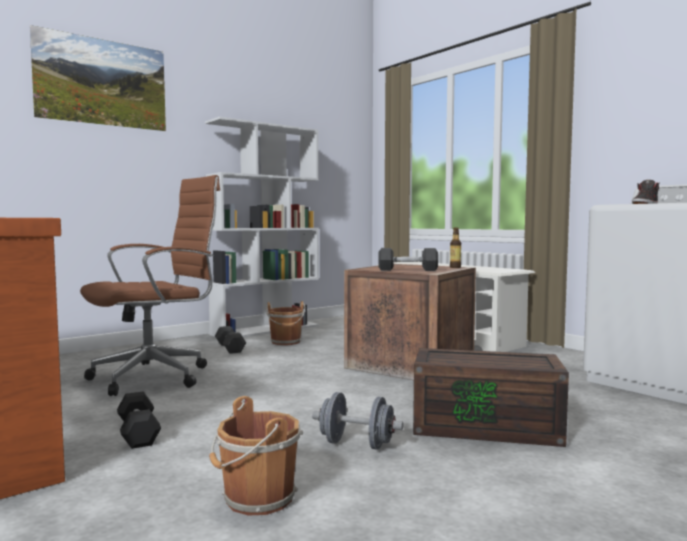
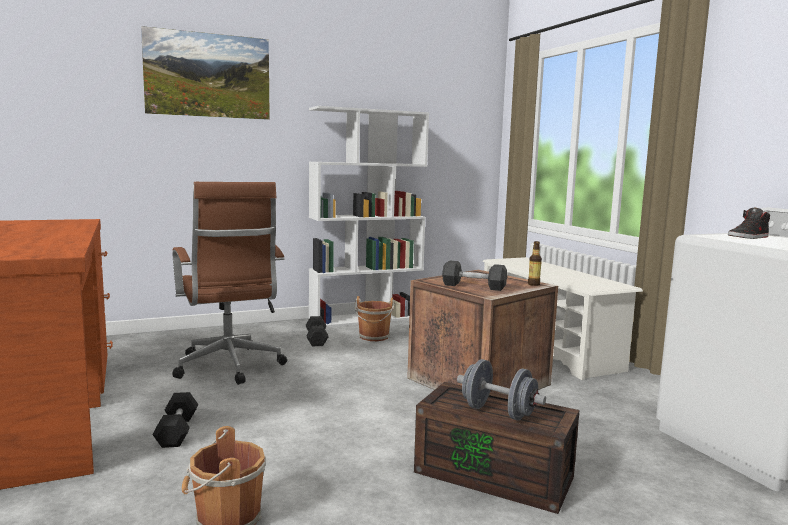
camera: 15 degrees right, 5 degrees up
(156, 376) = (229, 367): brown office chair -> brown office chair turned 90 degrees clockwise
(356, 444) = (352, 475): grey dumbbell -> grey dumbbell (498, 412)

